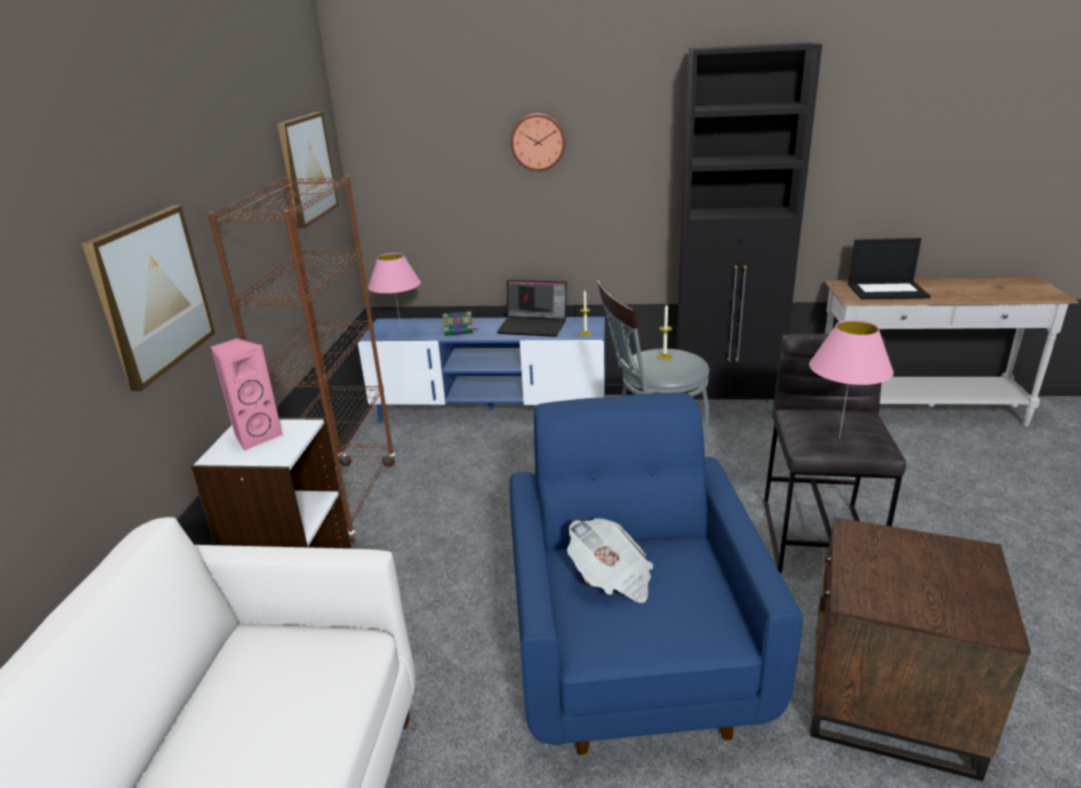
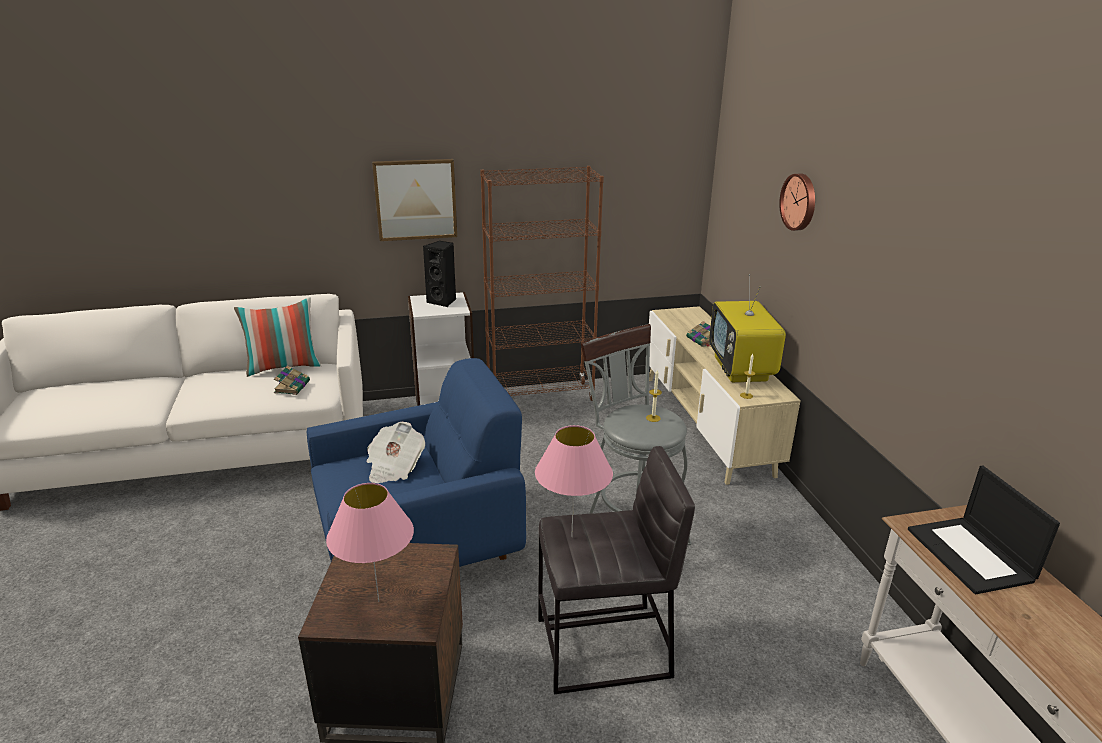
camera: 70 degrees right, 0 degrees up
(203, 696) = (284, 367): none -> pillow
(256, 437) = (443, 301): pink speaker -> black speaker
(307, 168) = (639, 166): picture -> none
(312, 677) = (292, 386): none -> book
(401, 335) = (674, 321): pink table lamp -> pink table lamp (378, 601)
(490, 410) = (706, 423): blue tv stand -> beige tv stand
(534, 326) = (741, 369): laptop -> television
(726, 409) = (827, 568): black cabinet -> none

